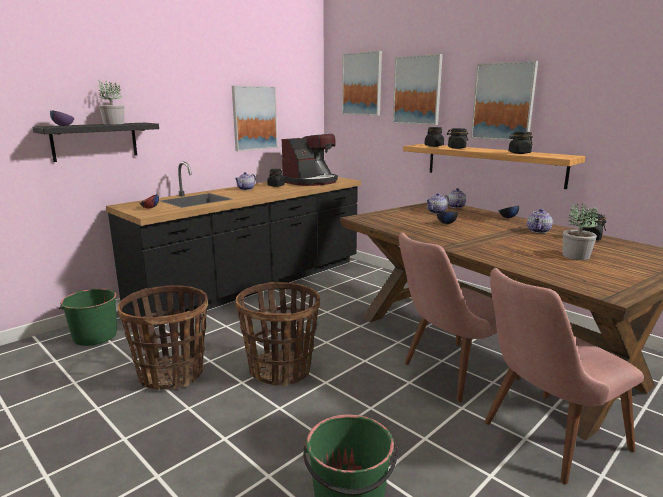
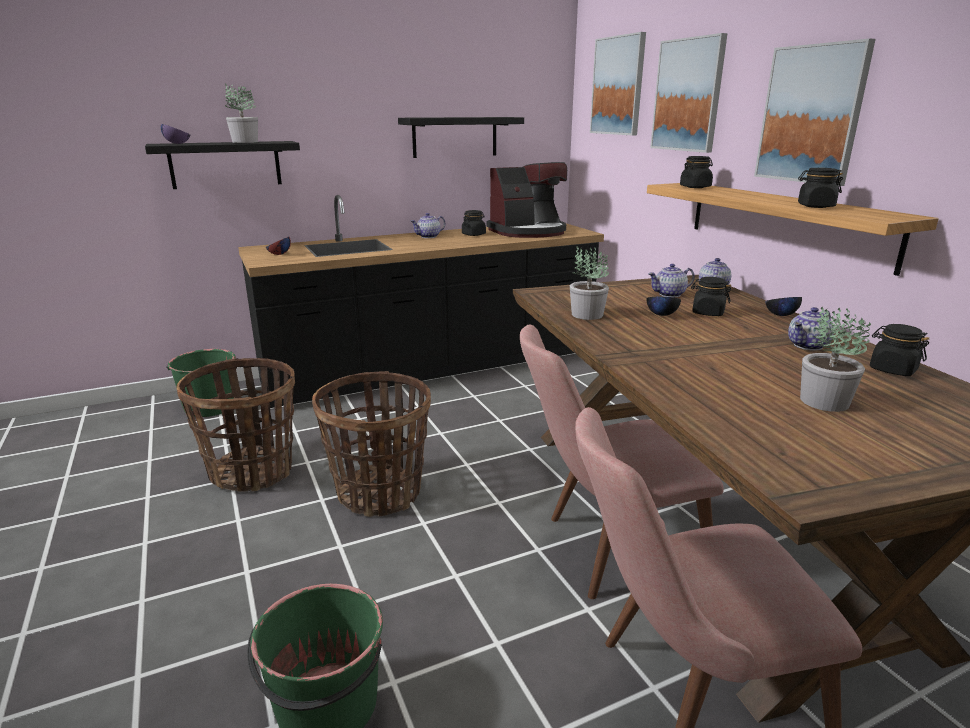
camera: 20 degrees right, 5 degrees up
(254, 118) = (455, 137): picture -> black shelf
(404, 227) = (586, 315): none -> potted plant
(456, 148) = (724, 192): black jar -> black jar (708, 313)

